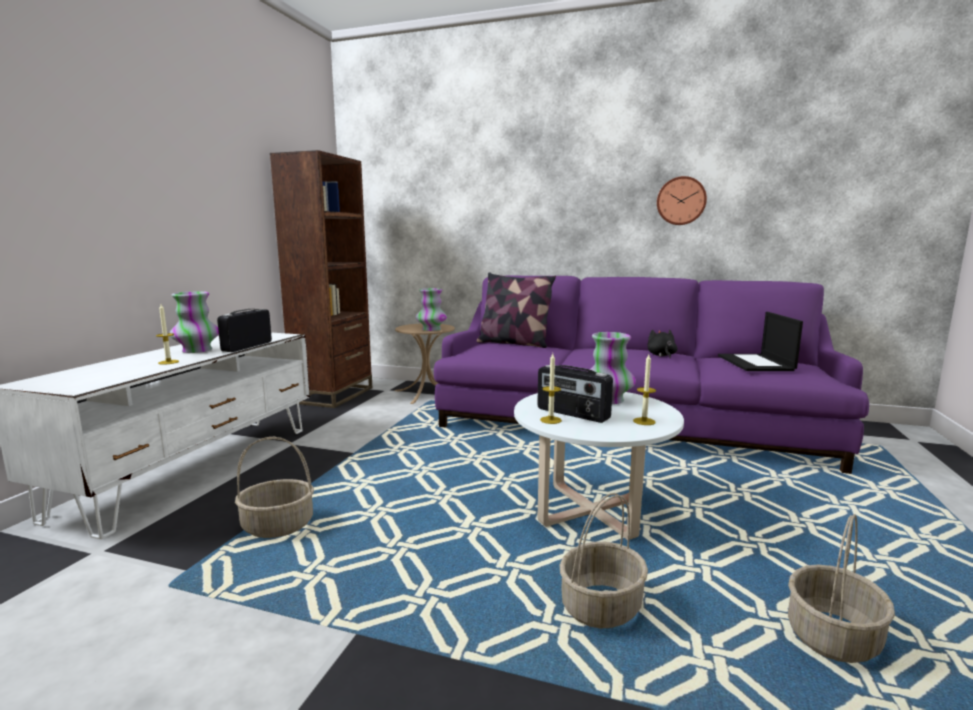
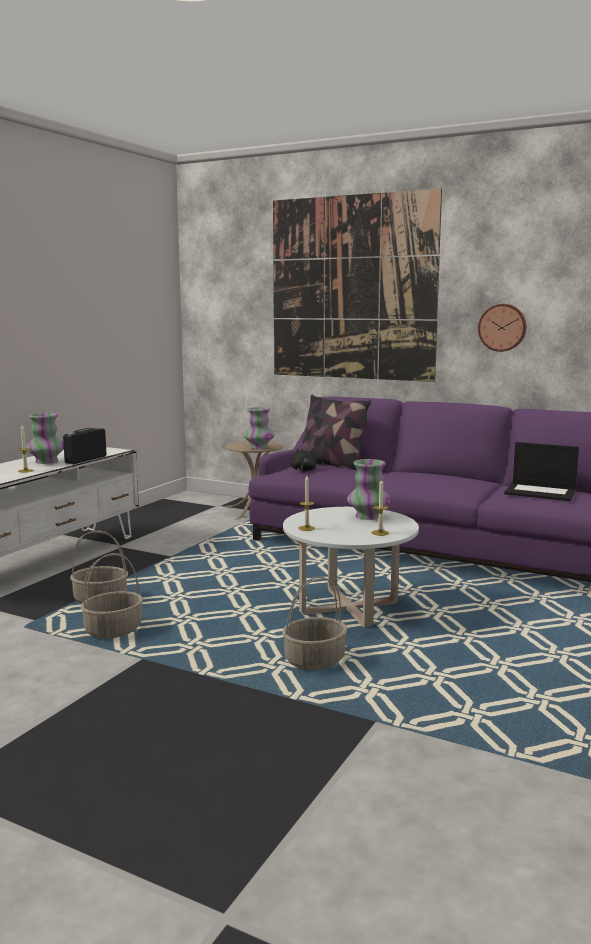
camera: 10 degrees right, 0 degrees up
(333, 395) = (166, 508): brown bookcase -> none
(522, 166) = (352, 288): none -> picture
(572, 414) = (328, 525): radio -> none
(661, 355) = (458, 481): black plush toy -> black plush toy (303, 471)
(756, 363) = (541, 492): laptop -> laptop turned 75 degrees counterclockwise
(833, 638) = (468, 688): basket -> basket (113, 630)

